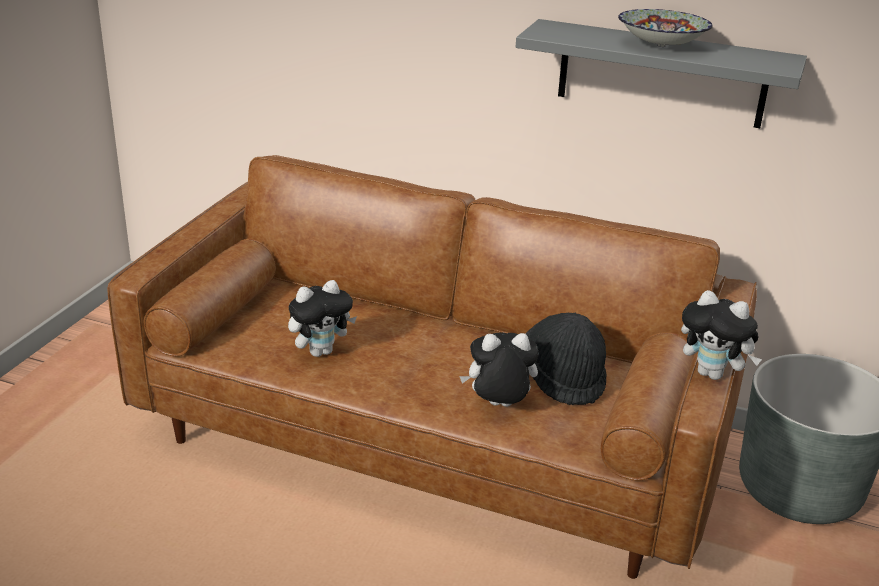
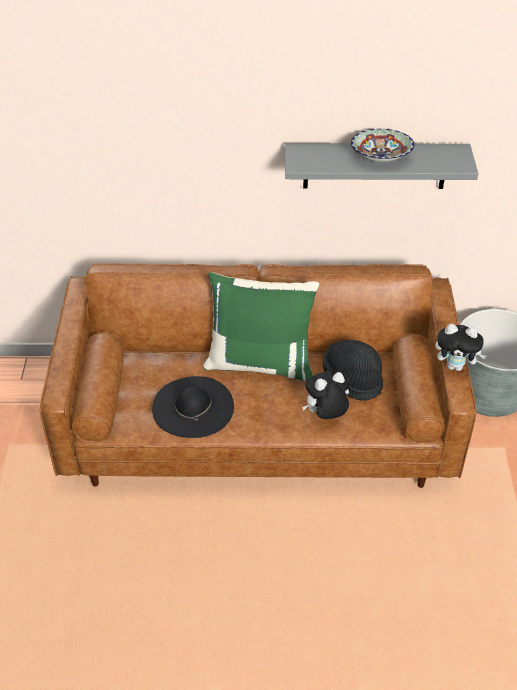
camera: 20 degrees left, 15 degrees up
(321, 351) = (193, 407): plush toy -> black hat
(445, 331) = (261, 363): none -> green pillow

